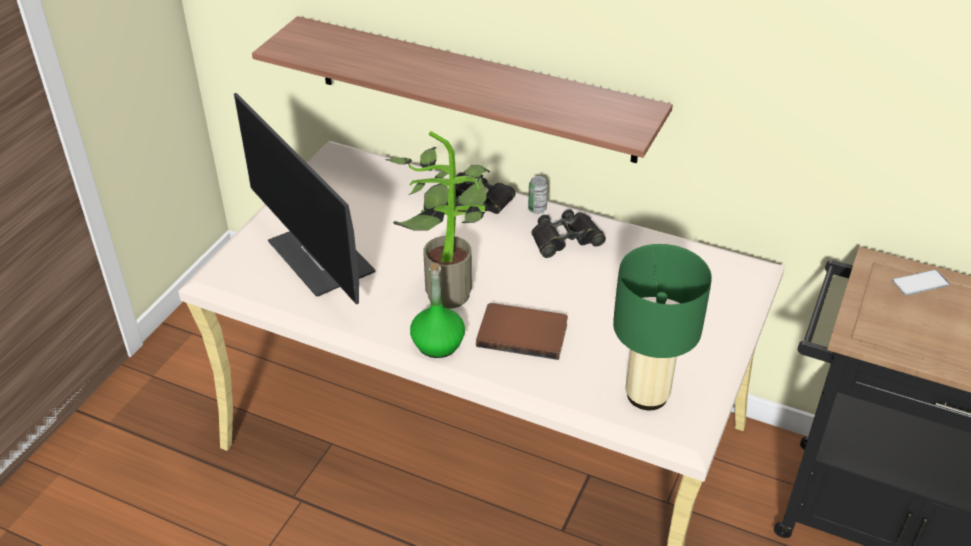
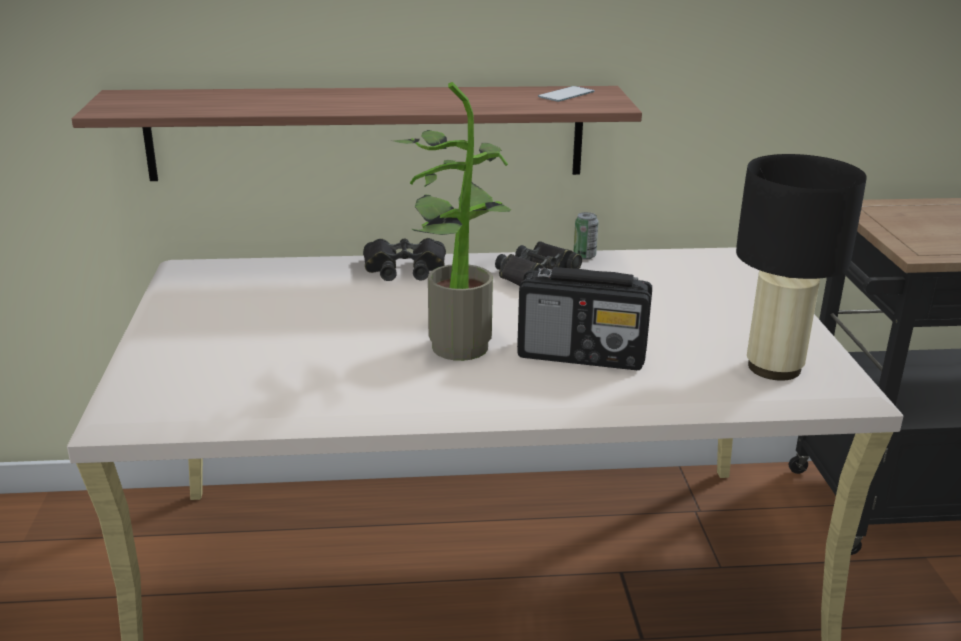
camera: 30 degrees left, 15 degrees down
(322, 259) = (264, 357): monitor -> none
(437, 344) = (498, 392): green bottle -> none
(523, 332) = (583, 355): brown book -> radio
(537, 209) = (478, 260): can -> can (584, 256)
(648, 394) = (774, 367): green table lamp -> black table lamp
(920, 283) = (913, 210): phone -> phone (566, 94)

